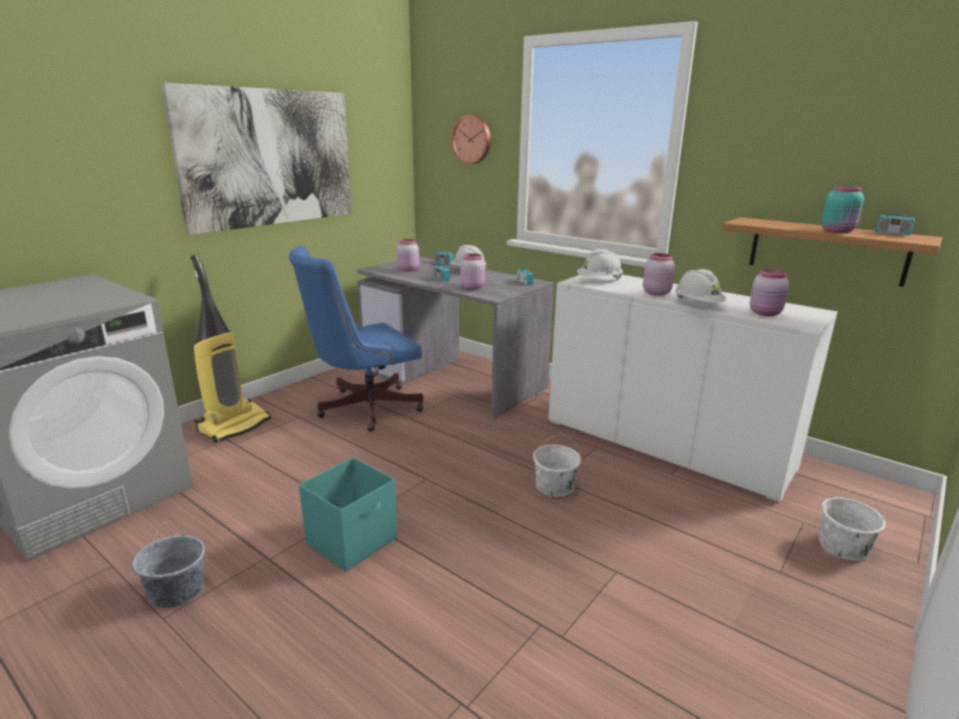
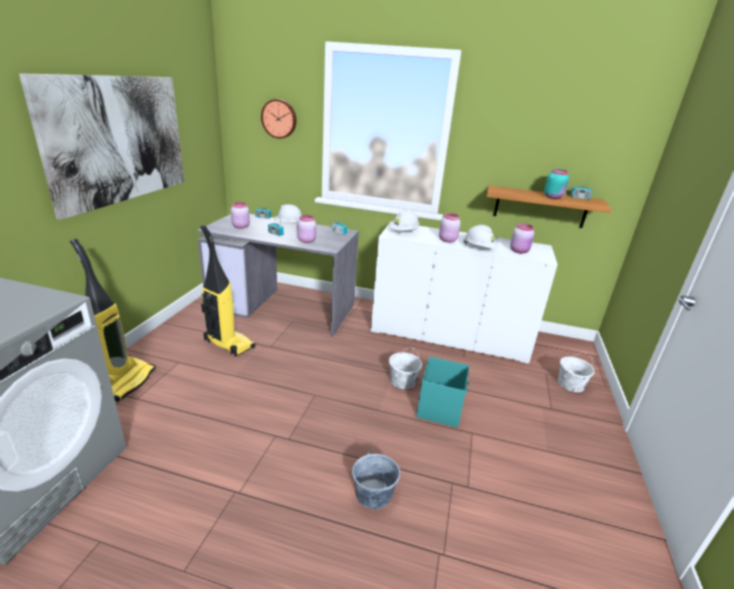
camera: 25 degrees left, 5 degrees up
(176, 591) = (179, 544): grey bucket -> grey bucket (373, 494)
(353, 540) = (294, 458): turquoise storage box -> turquoise storage box (440, 408)
(363, 408) = (228, 344): blue office chair -> vacuum cleaner

